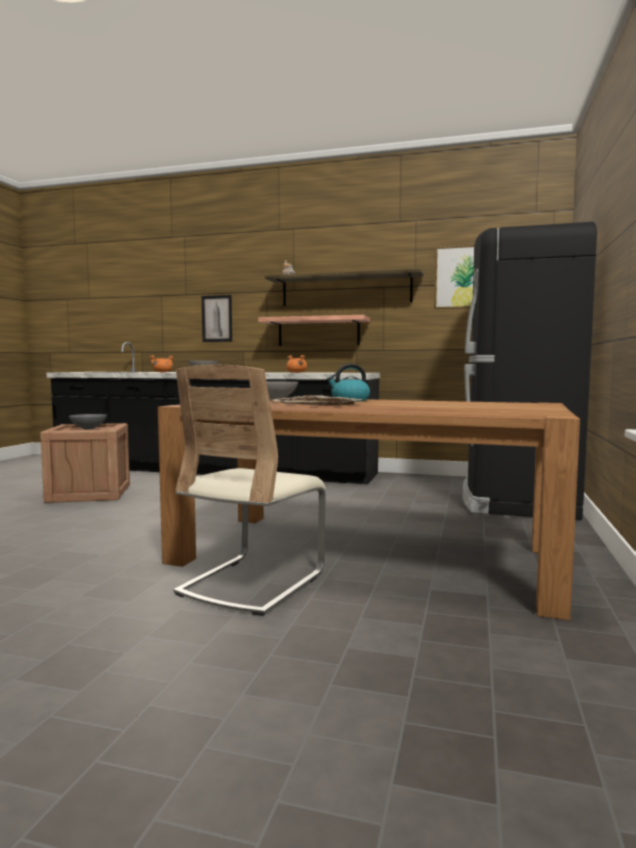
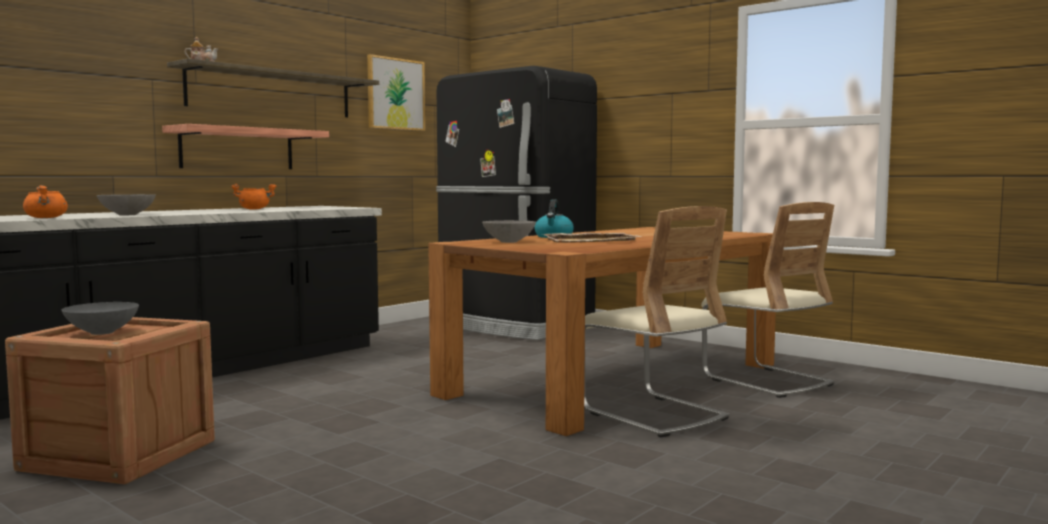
camera: 65 degrees left, 0 degrees up
(217, 318) = (60, 116): picture -> none
(467, 622) = (766, 381): none -> beige chair

